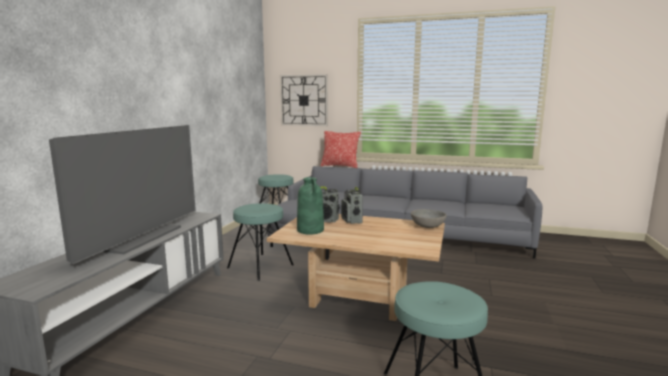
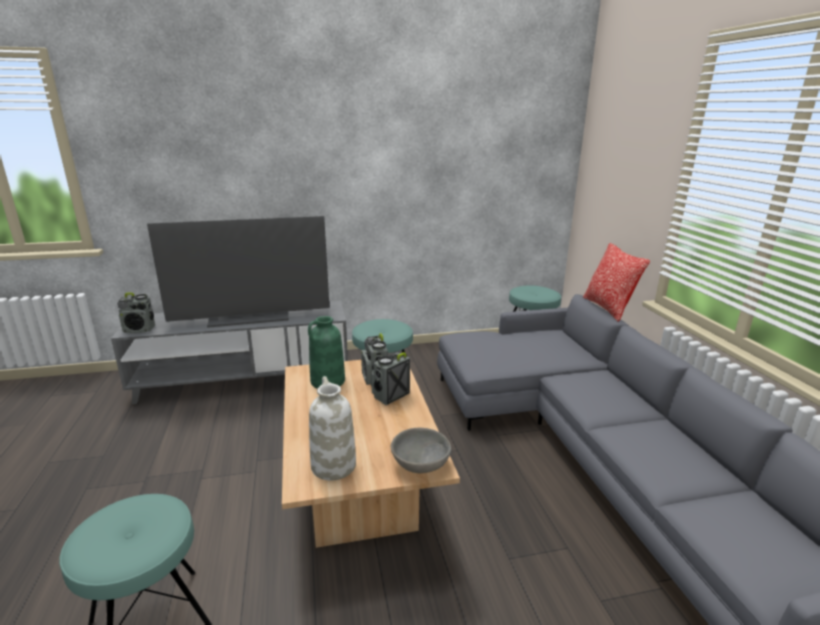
camera: 60 degrees right, 10 degrees up
(47, 284) = (139, 330): none -> radio
(304, 100) = (613, 184): wall clock -> none
(412, 242) = (333, 465): none -> white vase

